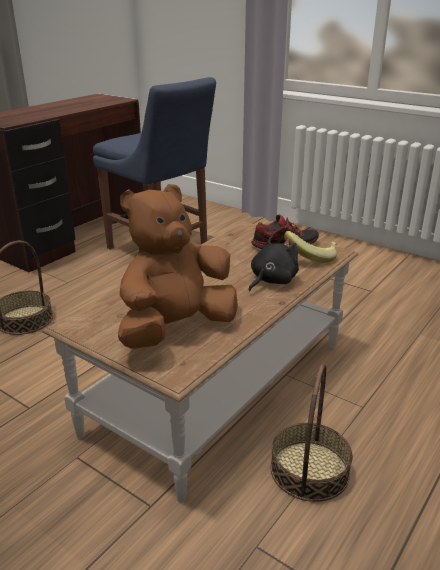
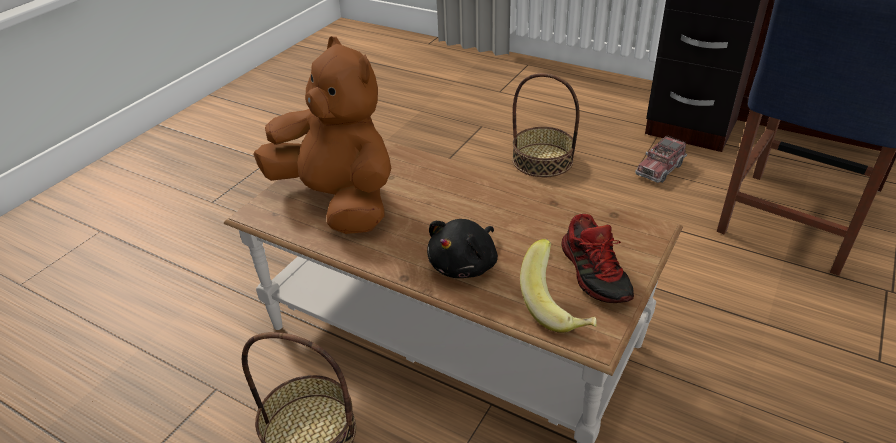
camera: 85 degrees right, 10 degrees up
(76, 275) = (660, 168): none -> toy truck
(271, 281) = (465, 265): black plush toy -> black plush toy turned 90 degrees clockwise

